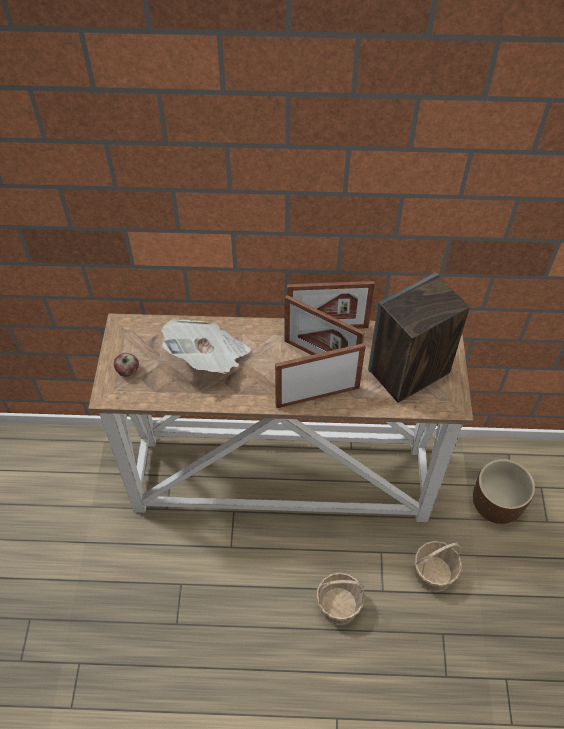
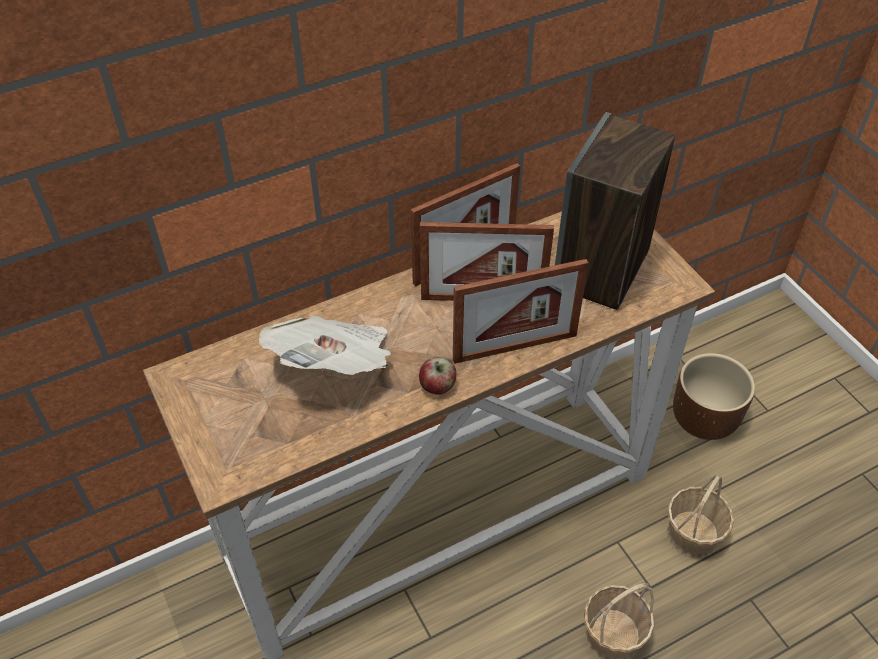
camera: 30 degrees left, 5 degrees down
(128, 371) = (229, 433): apple -> apple (438, 386)
(317, 396) = (515, 347): picture frame -> picture frame turned 150 degrees counterclockwise

